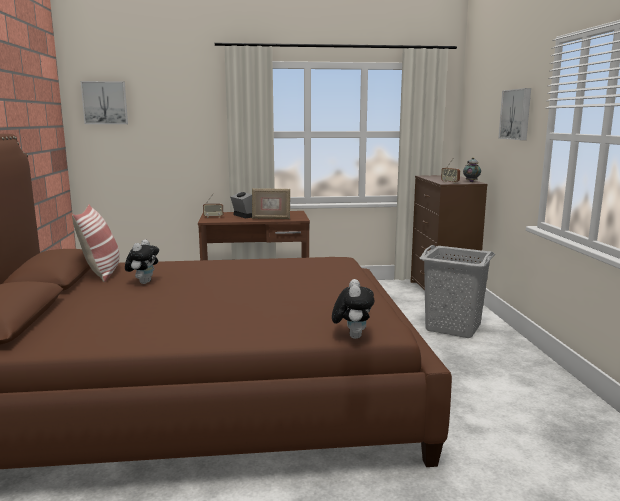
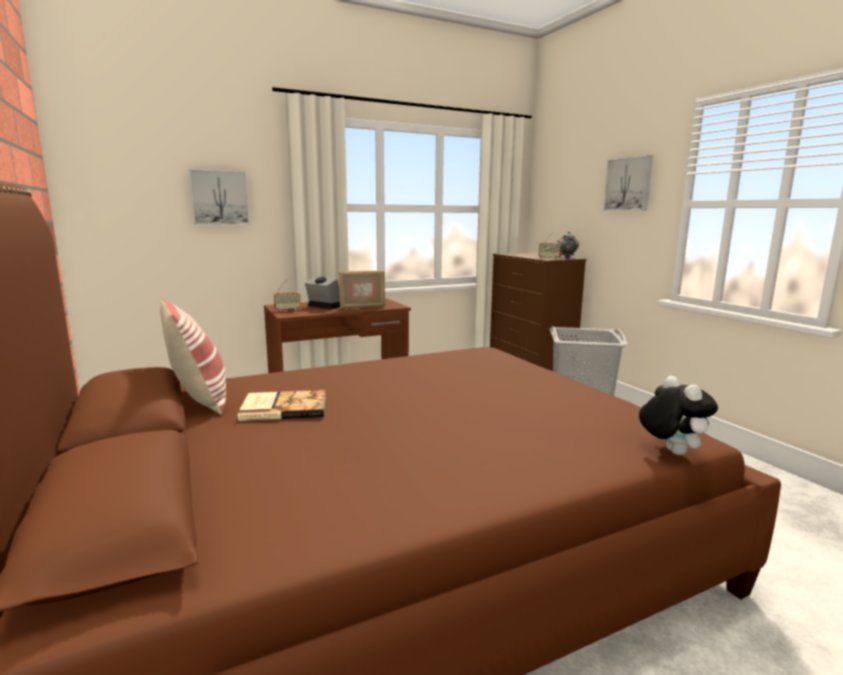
camera: 20 degrees left, 0 degrees up
(105, 103) = (115, 159): picture -> picture (219, 198)
(144, 282) = (284, 408): plush toy -> book

